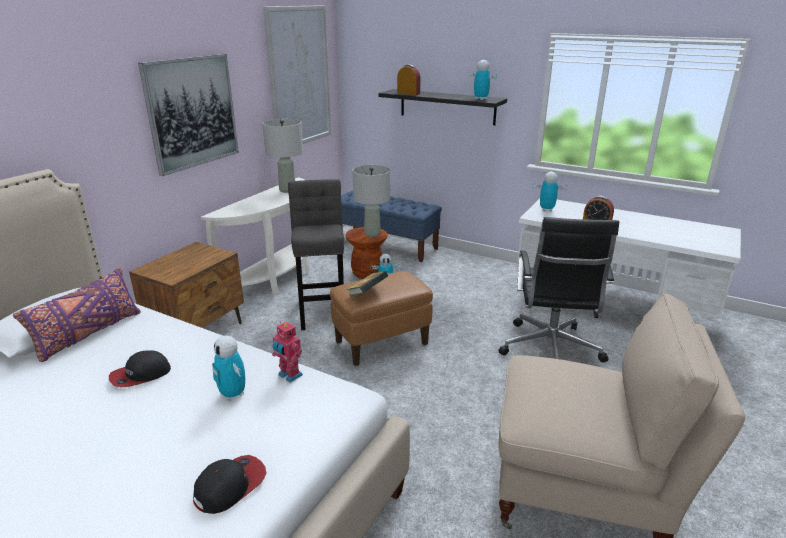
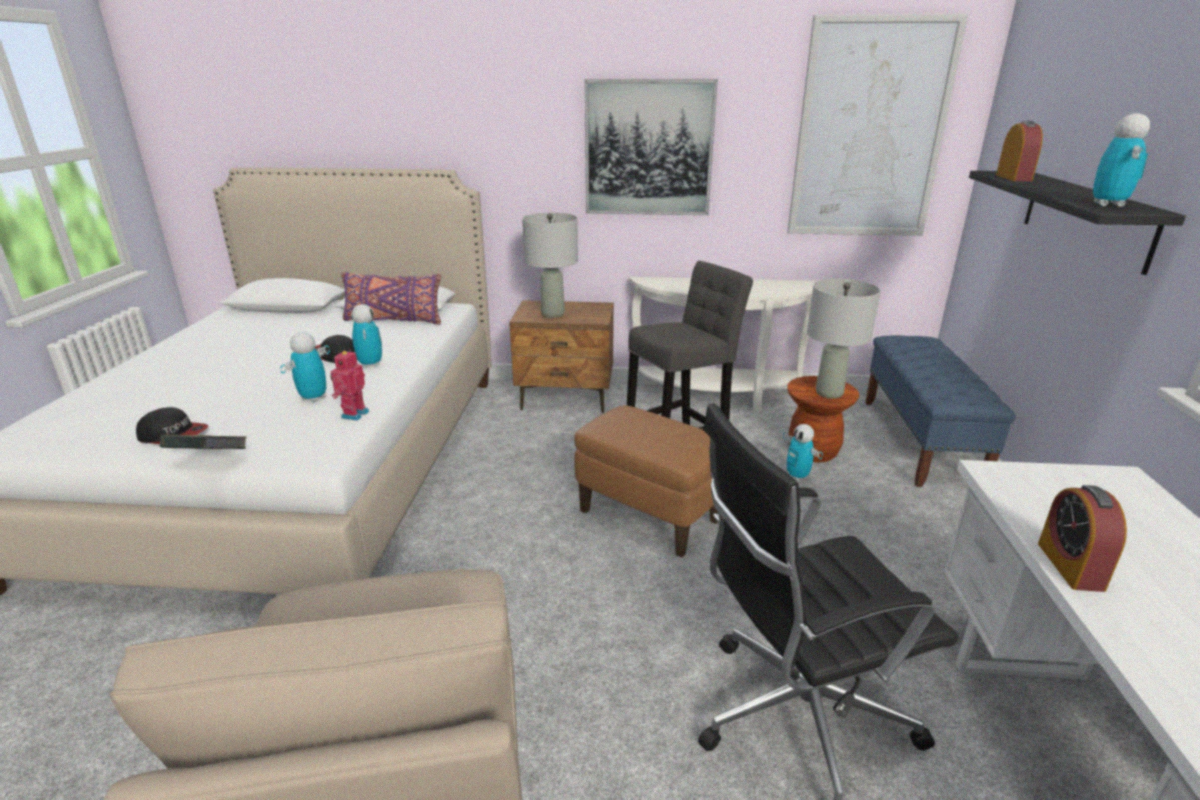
camera: 65 degrees right, 0 degrees up
(287, 190) = (765, 287): grey table lamp -> grey table lamp (552, 314)
(367, 293) = (623, 427): book -> book (209, 460)
(546, 209) = (1066, 483): toy robot -> toy robot (370, 365)

